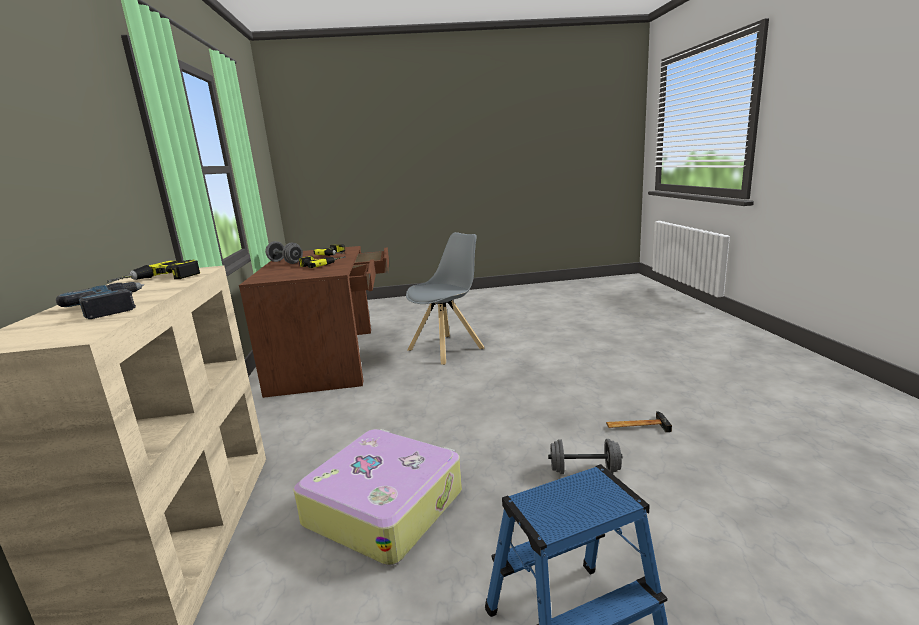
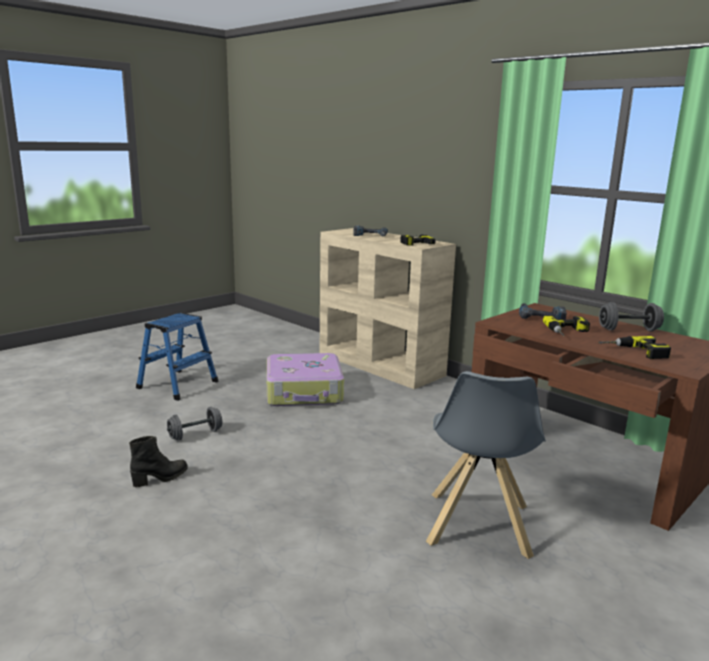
camera: 140 degrees right, 0 degrees up
(291, 273) = (541, 317): none -> power drill
(636, 425) = (160, 478): hammer -> black boot

